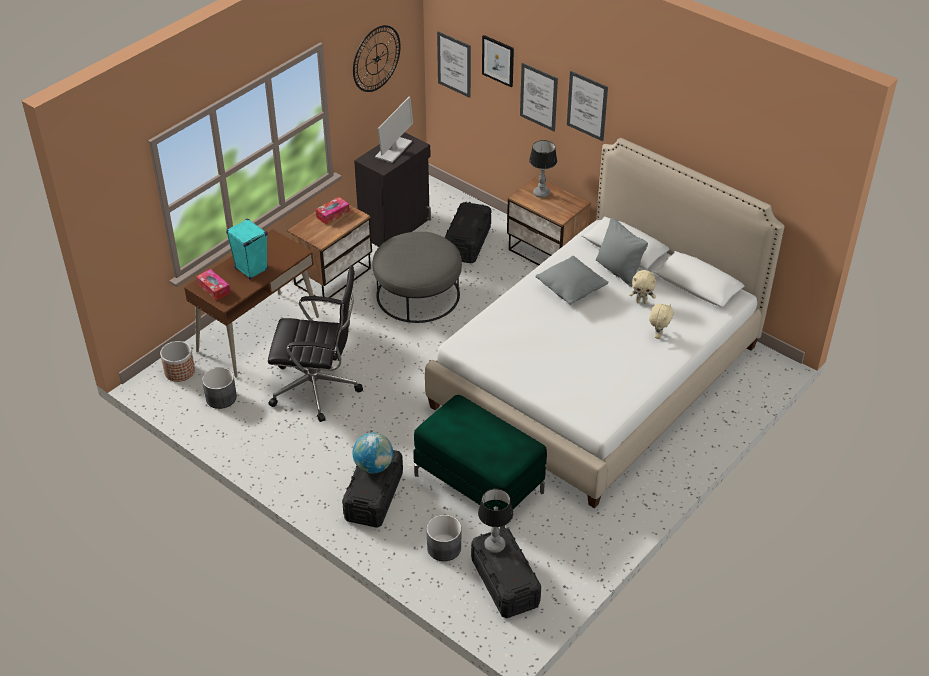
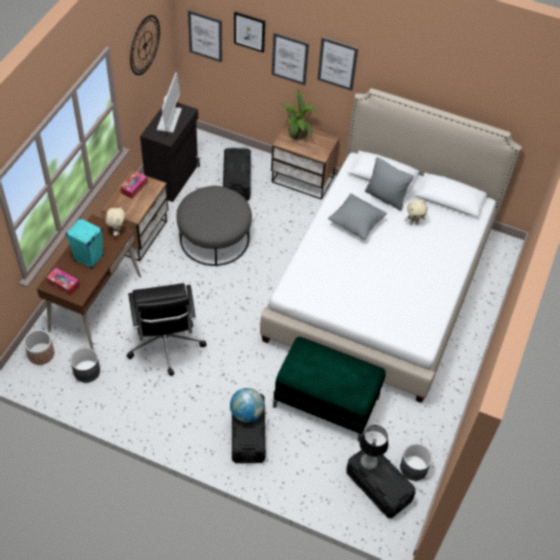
camera: 20 degrees left, 10 degrees up
(318, 388) = (165, 344): black office chair -> black office chair turned 90 degrees clockwise
(443, 548) = (320, 467): grey planter -> grey planter (413, 468)
(541, 193) = (297, 136): table lamp -> potted plant
(658, 335) = (437, 251): beige plush toy -> beige plush toy (117, 231)

